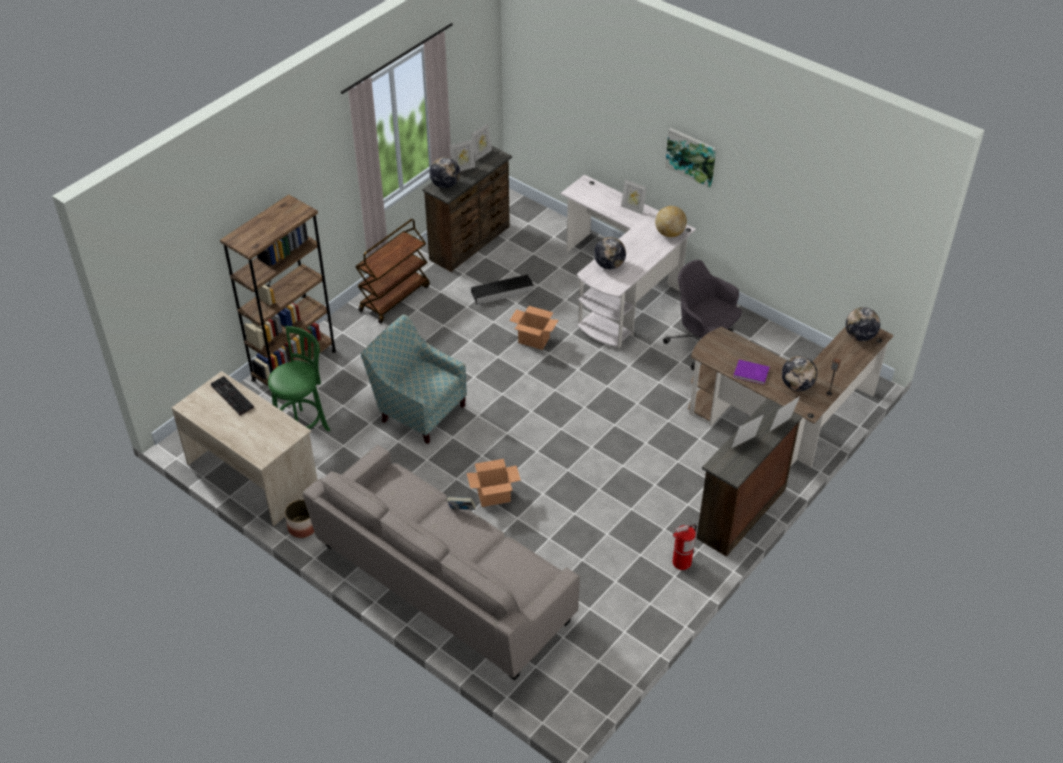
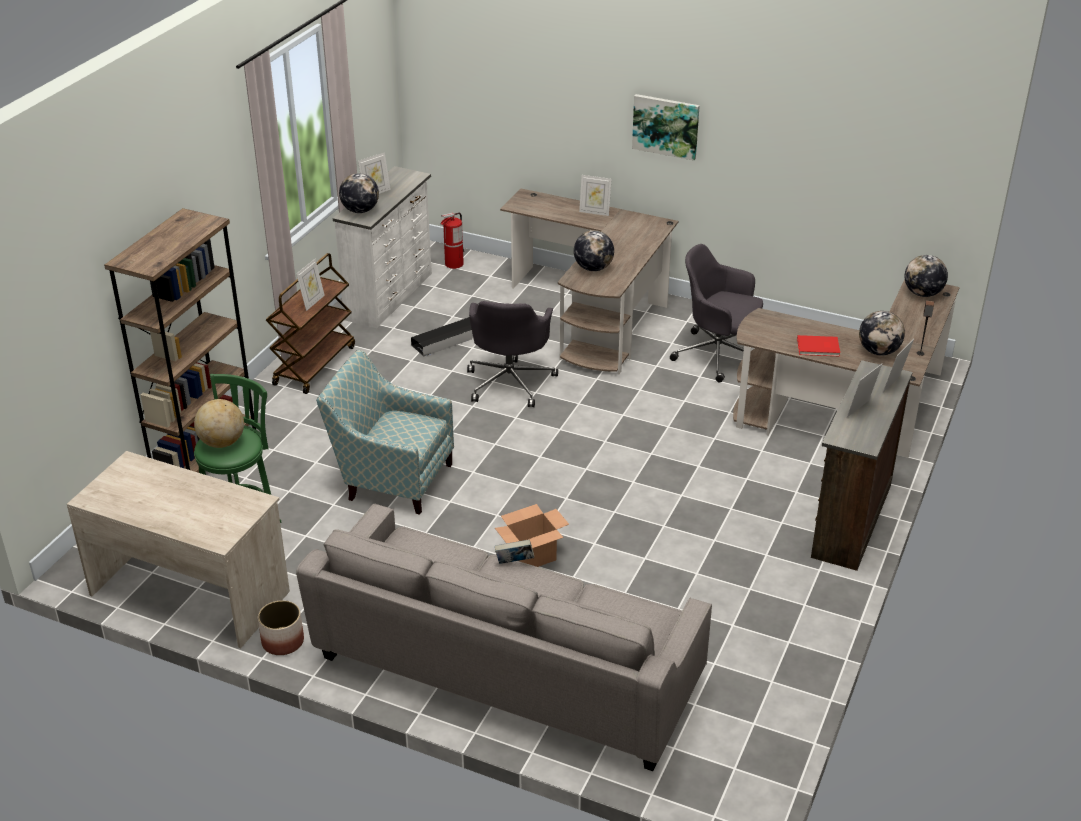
camera: 15 degrees left, 10 degrees down
(230, 396) = (150, 477): keyboard -> none
(471, 243) = (390, 296): brown dresser -> white dresser
(482, 154) = (393, 177): picture frame -> picture frame (312, 302)
(533, 340) = (510, 382): cardboard box -> grey office chair
(622, 288) = (596, 314): white desk -> brown desk
(669, 233) = (650, 229): globe -> globe (222, 442)
(681, 562) = (805, 588): fire extinguisher -> fire extinguisher (454, 264)
(751, 373) = (819, 348): purple book -> red book

